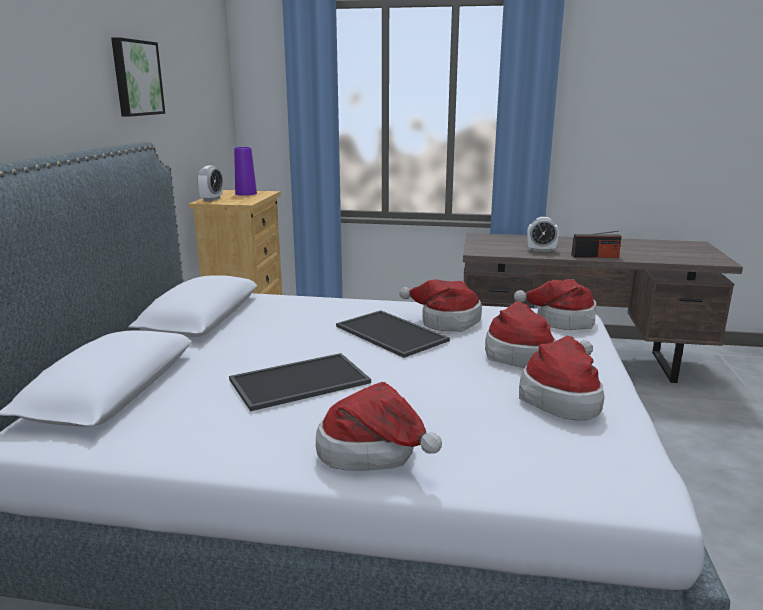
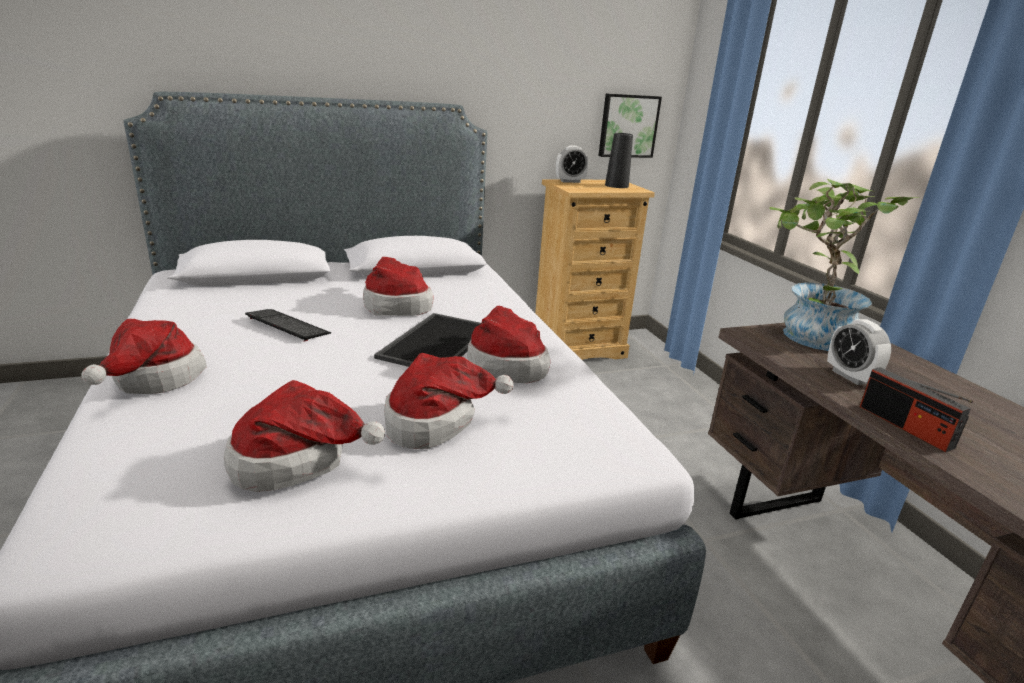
camera: 60 degrees right, 5 degrees up
(136, 78) = (486, 45): picture -> picture (628, 126)
(246, 193) = (616, 185): purple vase -> black vase
(299, 382) = (287, 326): tray -> keyboard
(488, 244) = (807, 336): none -> potted plant
(562, 320) = (595, 442): hat -> hat (395, 305)

